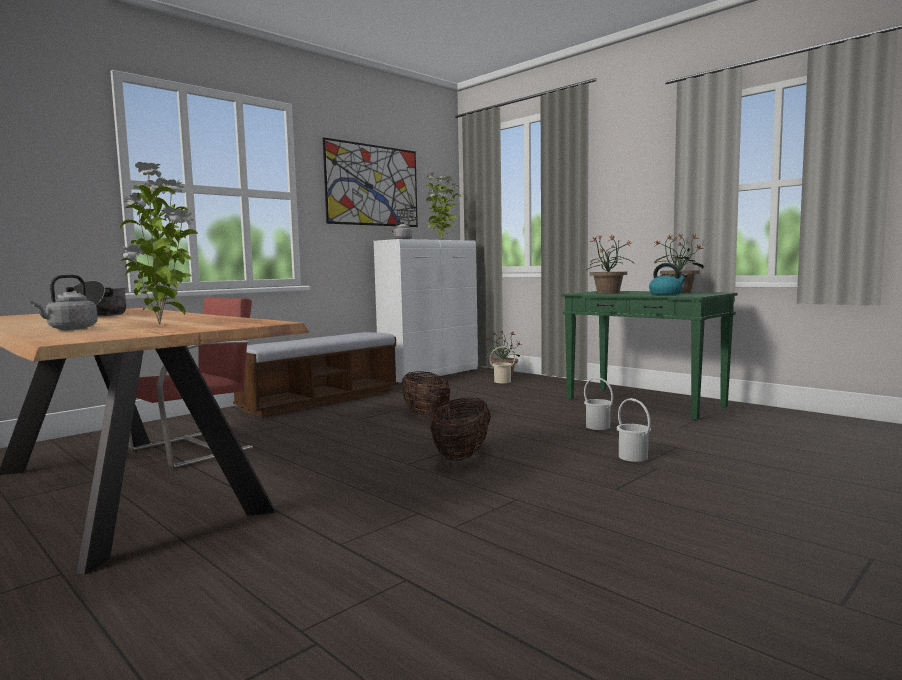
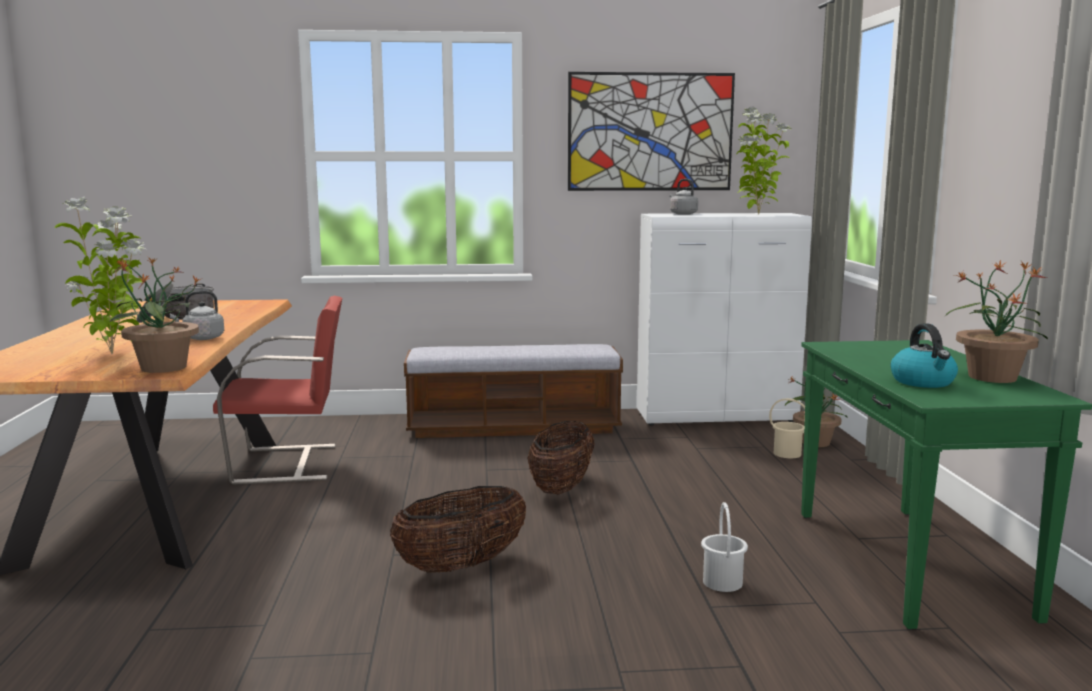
camera: 40 degrees right, 5 degrees up
(70, 329) = (52, 349): grey kettle -> grey kettle (201, 338)
(608, 293) = (871, 354): potted plant -> potted plant (162, 368)
(633, 457) = (638, 654): white bucket -> none

